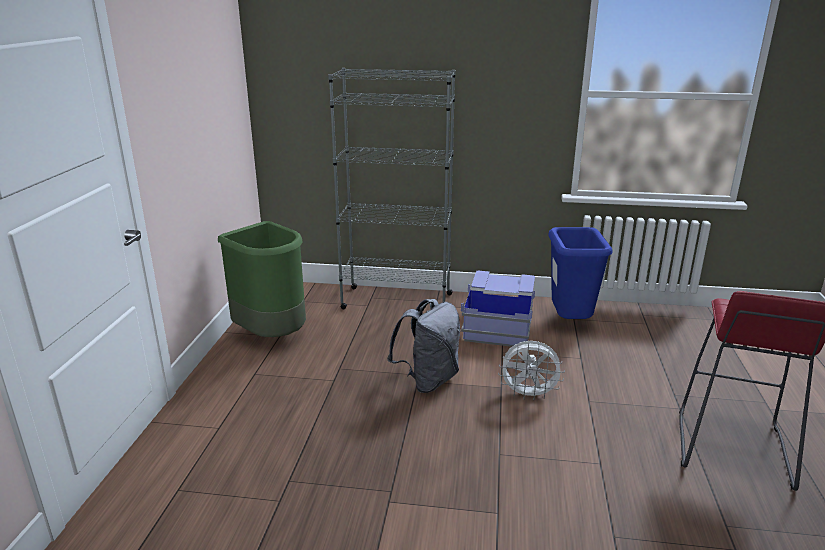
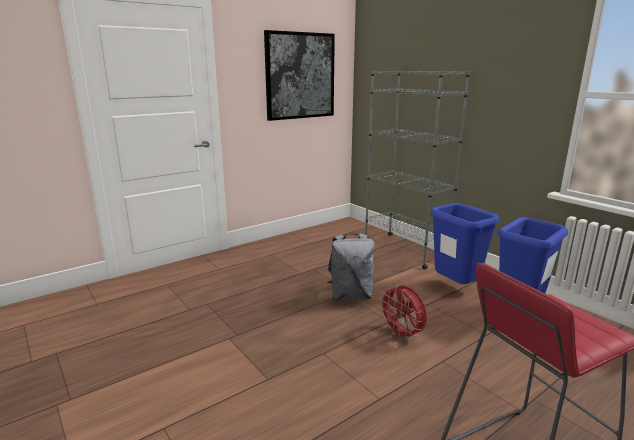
camera: 45 degrees right, 5 degrees down
(204, 88) = (300, 76): none -> picture
(273, 335) = (308, 241): green trash can -> none
(499, 324) = (456, 288): blue storage box -> blue trash can
(529, 395) = (402, 334): white fan -> red fan

